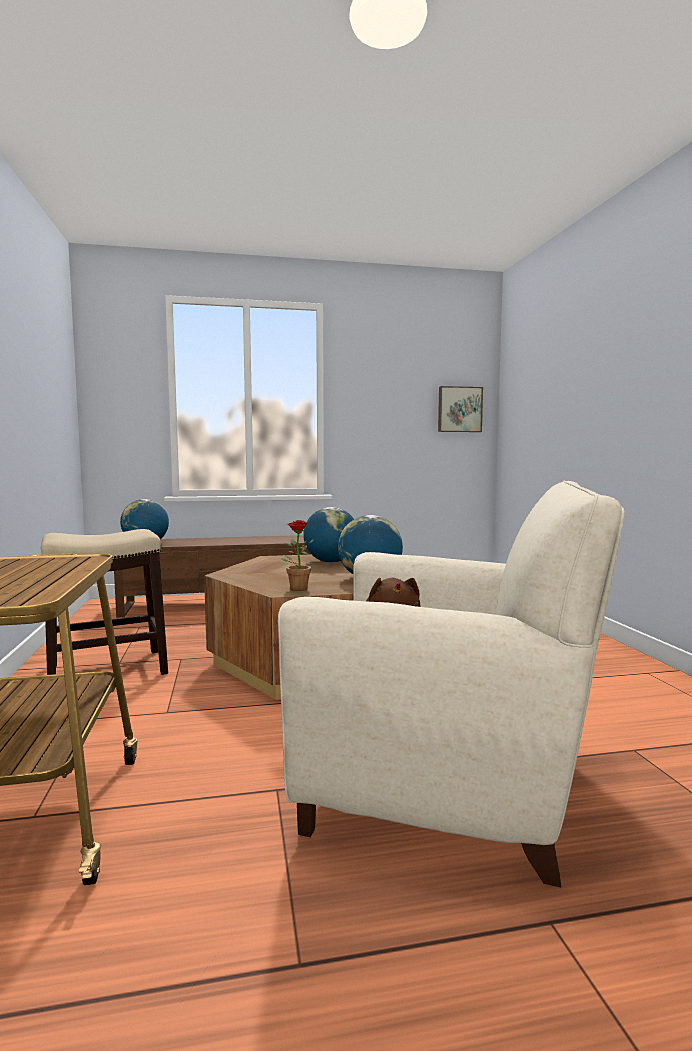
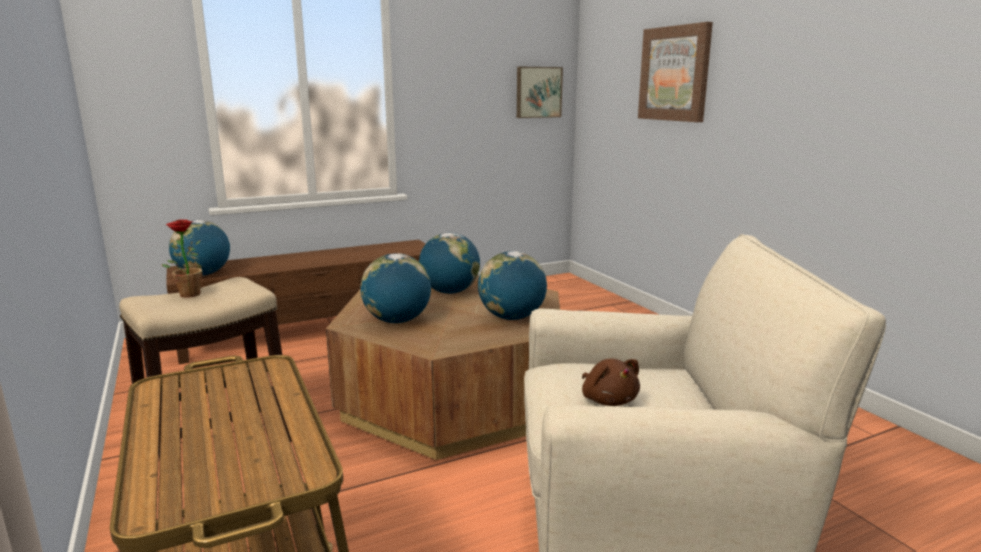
camera: 15 degrees left, 10 degrees up
(267, 575) = (397, 321): none -> globe
(296, 588) = (447, 341): potted plant -> potted plant (188, 293)
(574, 378) = (674, 74): none -> picture

